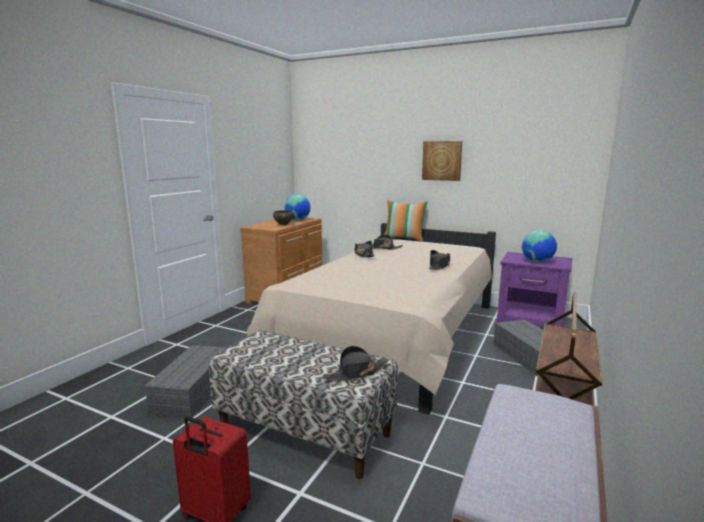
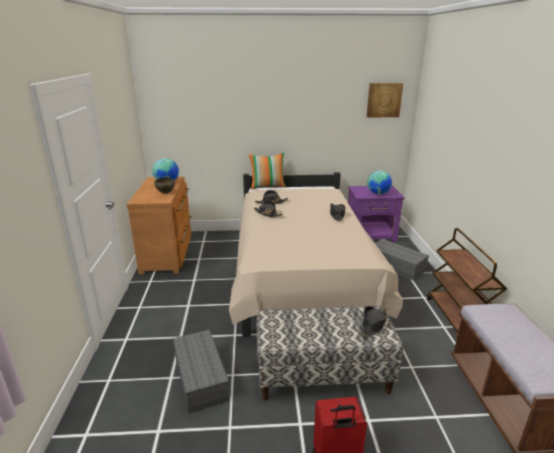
camera: 30 degrees left, 10 degrees up
(442, 160) = (293, 117): picture -> picture (384, 100)

